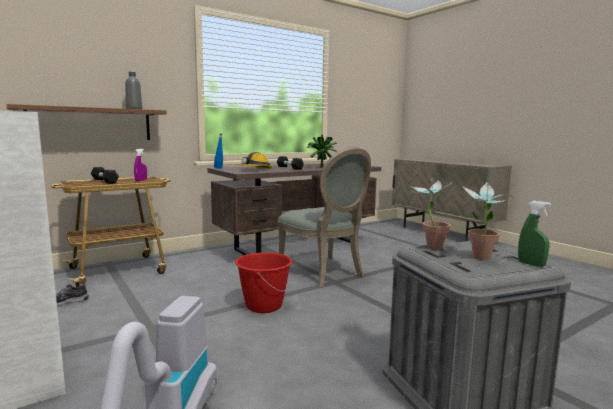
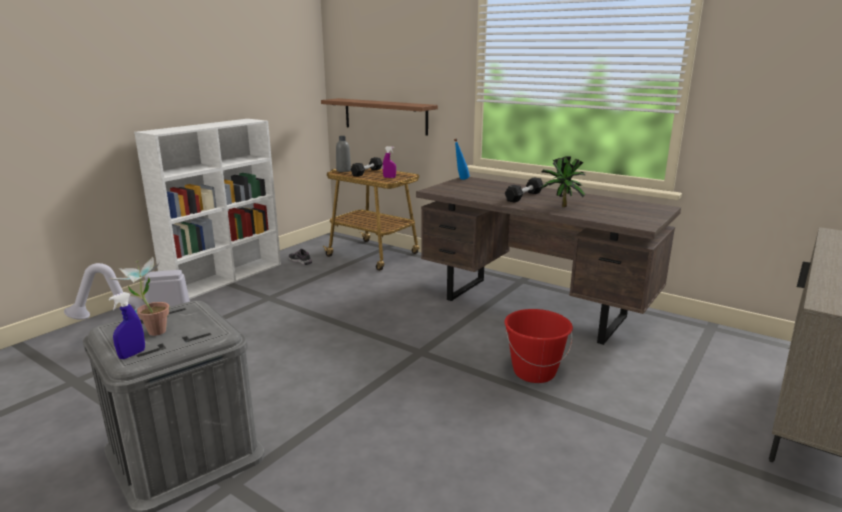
camera: 70 degrees right, 10 degrees up
(134, 109) = (405, 104): grey bottle -> grey bottle (343, 170)
(254, 170) = (468, 190): hard hat -> none
(263, 306) = (330, 328): red bucket -> red bucket (534, 372)
(324, 273) = (447, 341): grey chair -> none
(428, 246) = (199, 309): potted plant -> none
(531, 264) = (132, 354): green spray bottle -> blue spray bottle

